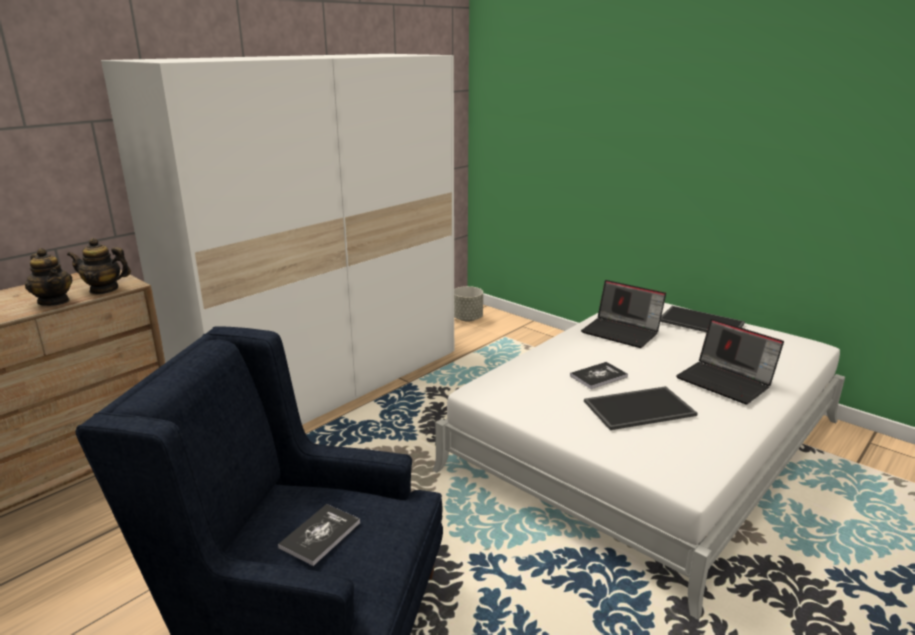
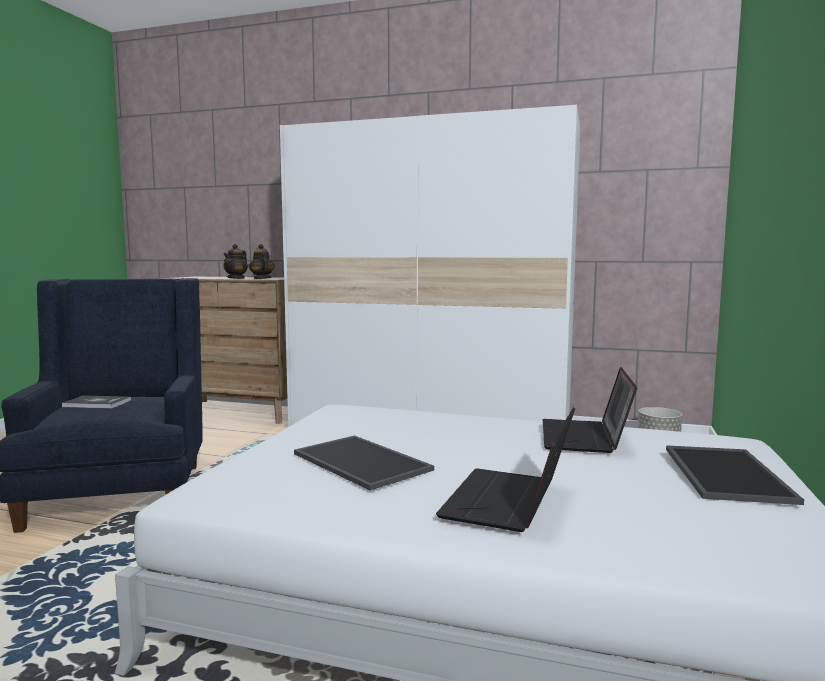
camera: 65 degrees right, 15 degrees down
(598, 376) = (425, 438): book -> none

